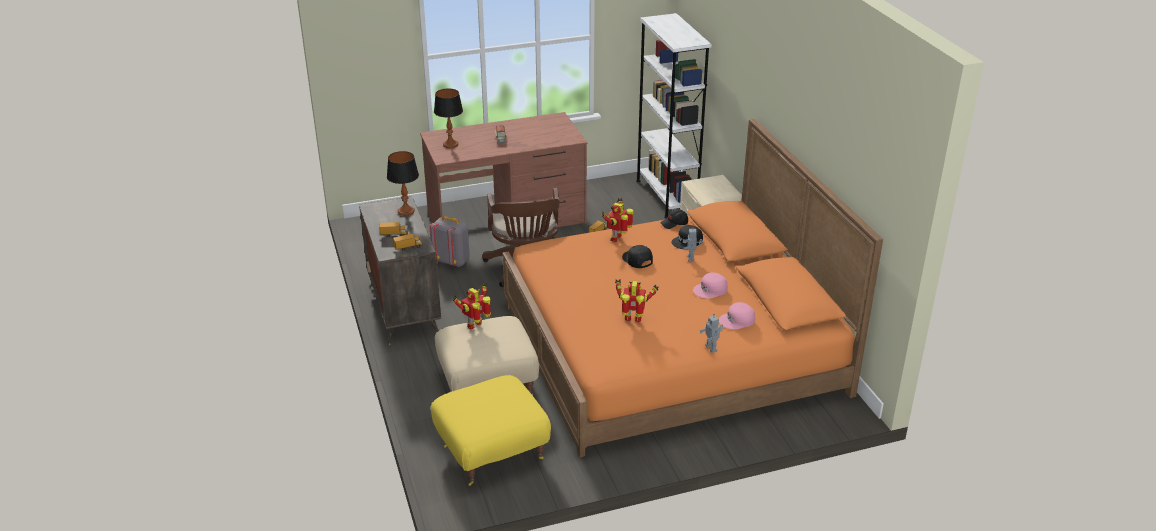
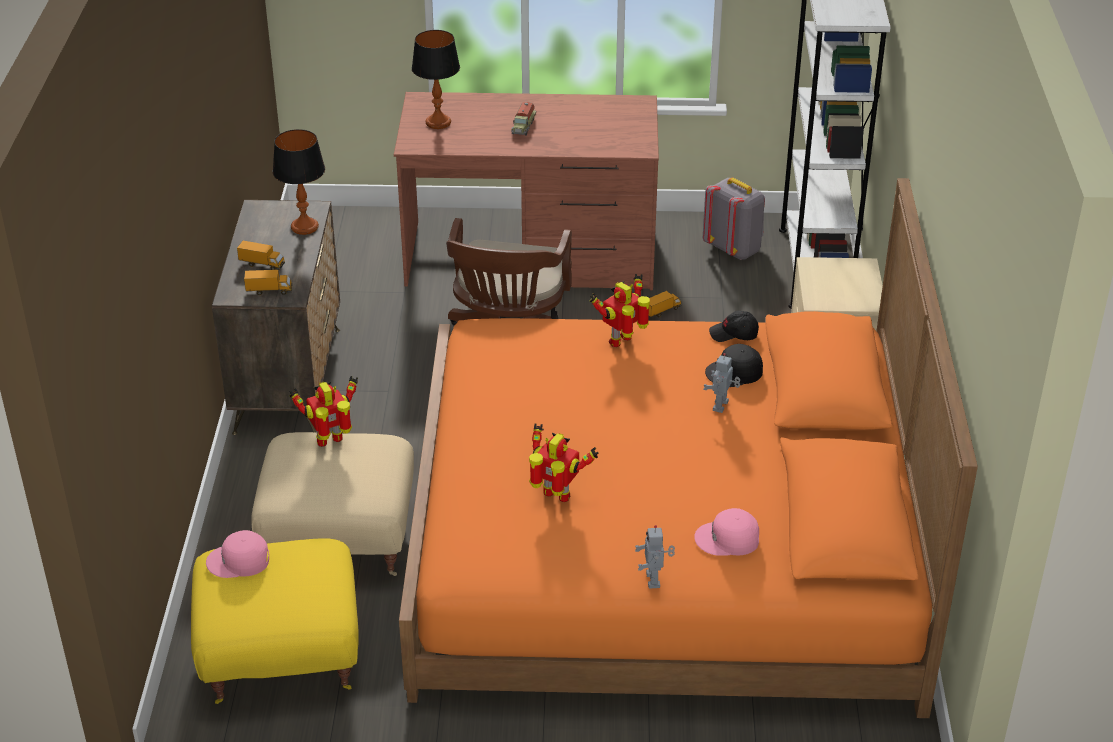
camera: 20 degrees right, 5 degrees up
(452, 261) = (406, 313): grey backpack -> grey backpack (734, 249)
(637, 259) = (630, 387): black cap -> none
(710, 290) = (718, 472): pink cap -> pink cap (239, 561)

